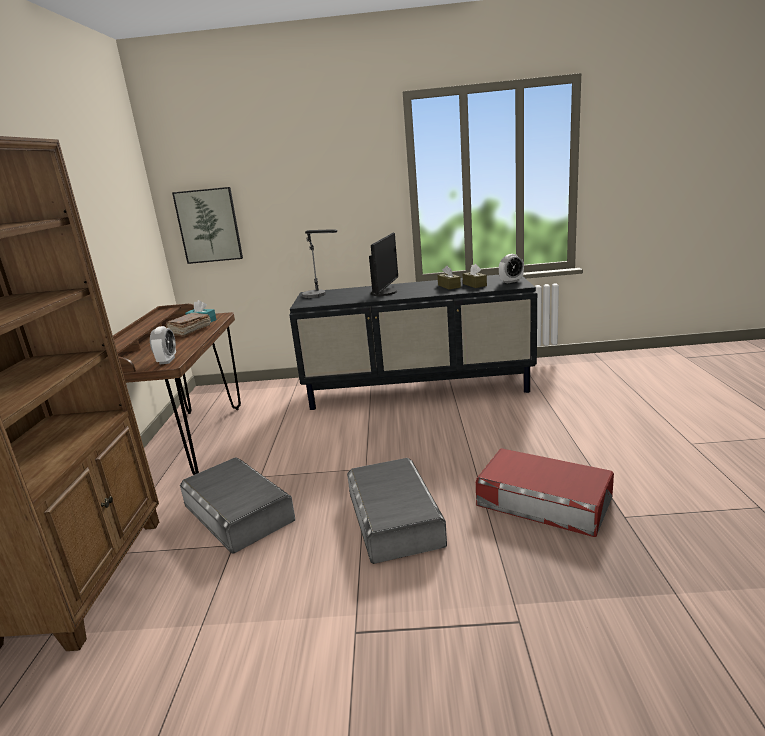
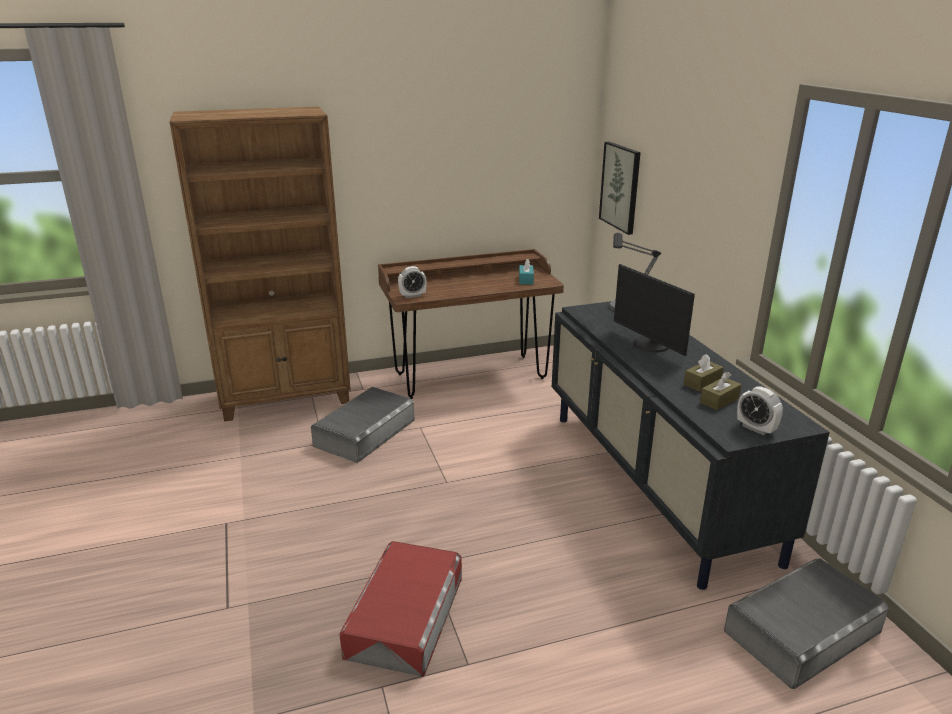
camera: 70 degrees right, 5 degrees up
(189, 331) = (493, 283): brown book -> none
(385, 292) = (650, 345): monitor -> monitor turned 60 degrees clockwise
(394, 518) = (364, 515): grey storage box -> grey storage box (802, 630)

